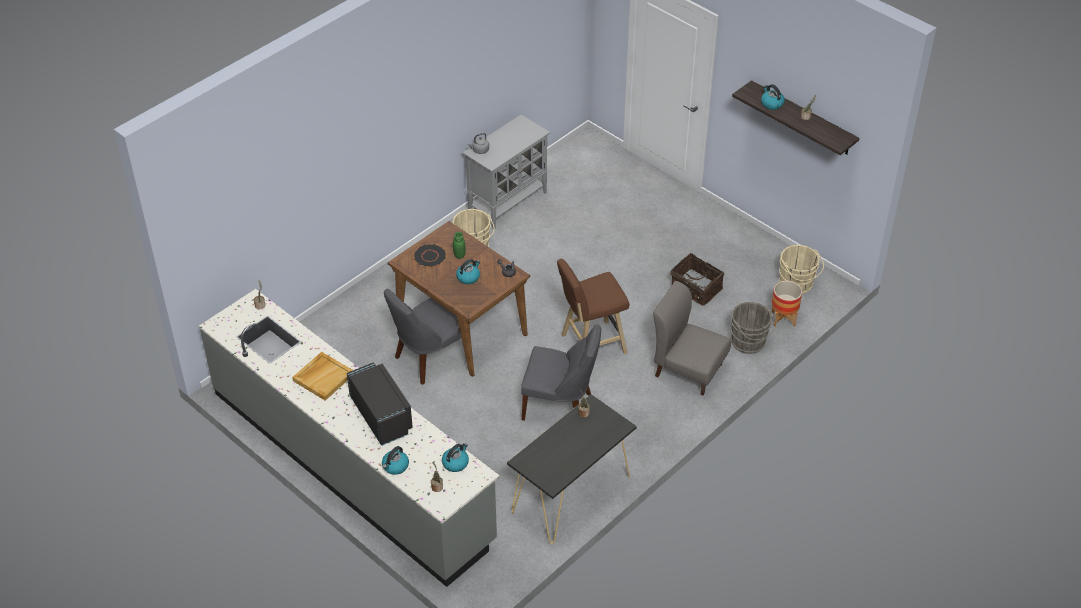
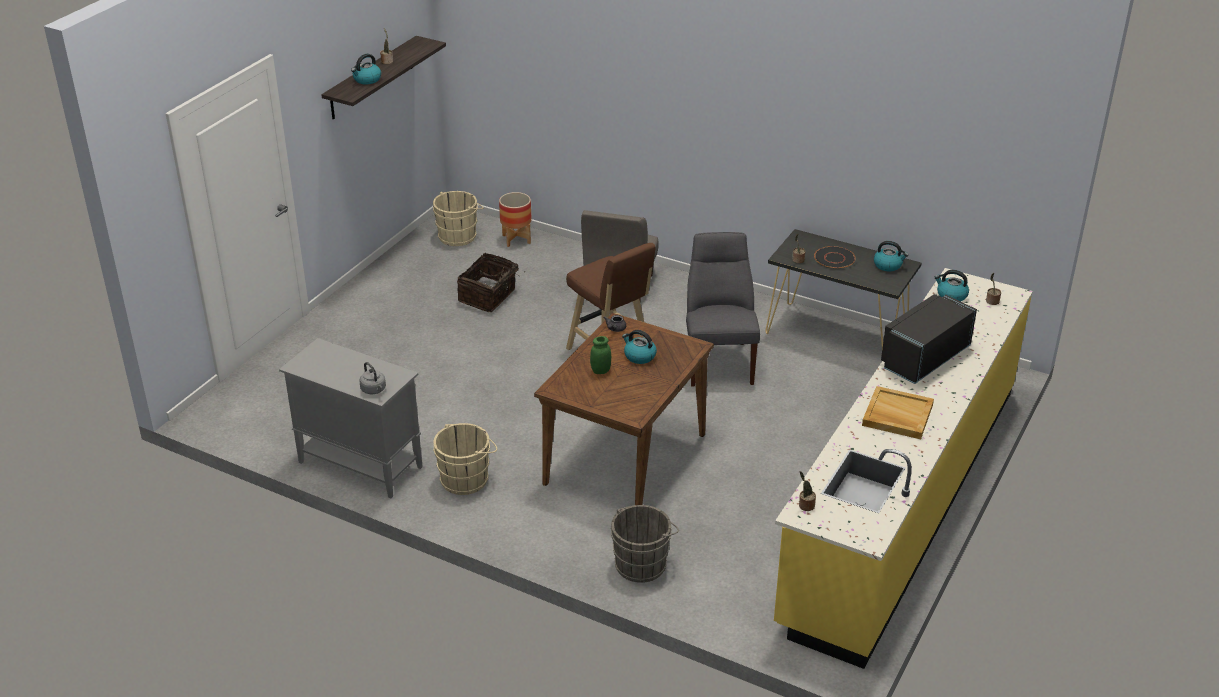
camera: 105 degrees left, 10 degrees down
(351, 465) = (901, 501): grey counter -> yellow counter
(395, 466) = (988, 333): kettle -> kettle (888, 265)
(429, 359) = (693, 475): grey chair -> none
(430, 256) = (614, 394): black plate -> black plate (834, 258)
(749, 343) = (562, 255): grey bucket -> grey bucket (642, 563)

